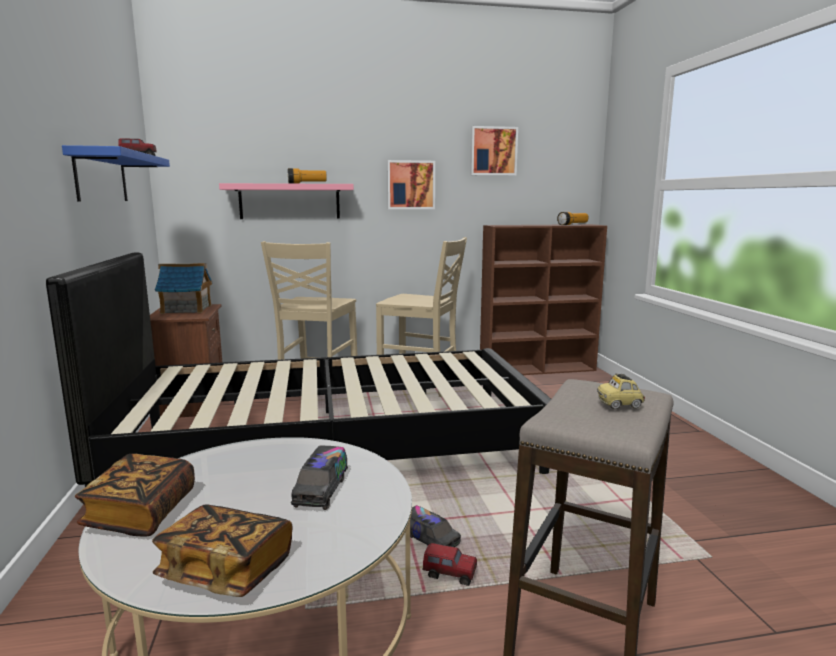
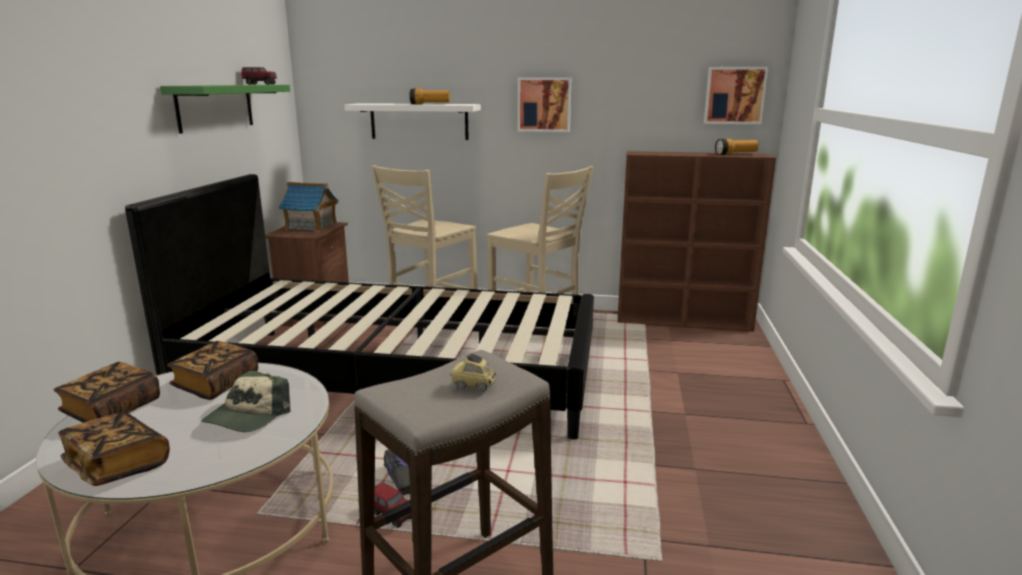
camera: 20 degrees right, 5 degrees up
(101, 177) = (215, 107): blue shelf -> green shelf
(242, 466) = (216, 384): none -> book
(289, 201) = (419, 121): pink shelf -> white shelf
(321, 490) = (248, 416): toy truck -> cap
(493, 151) = (641, 65): picture -> picture (734, 95)

